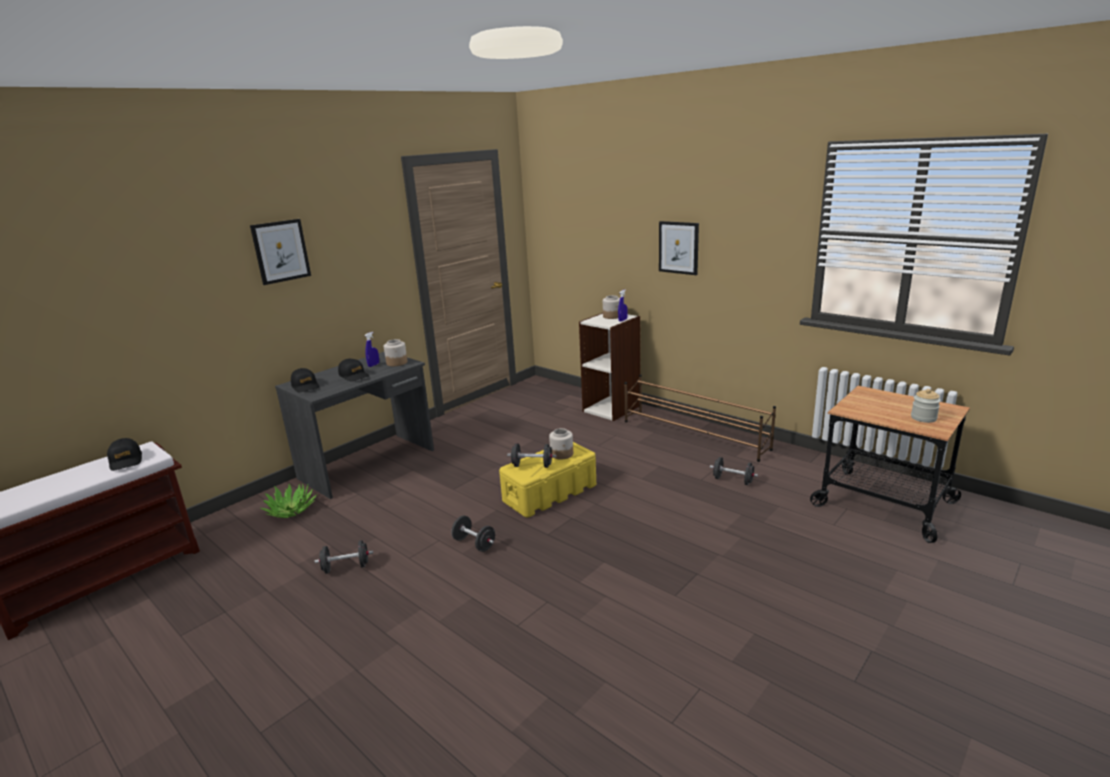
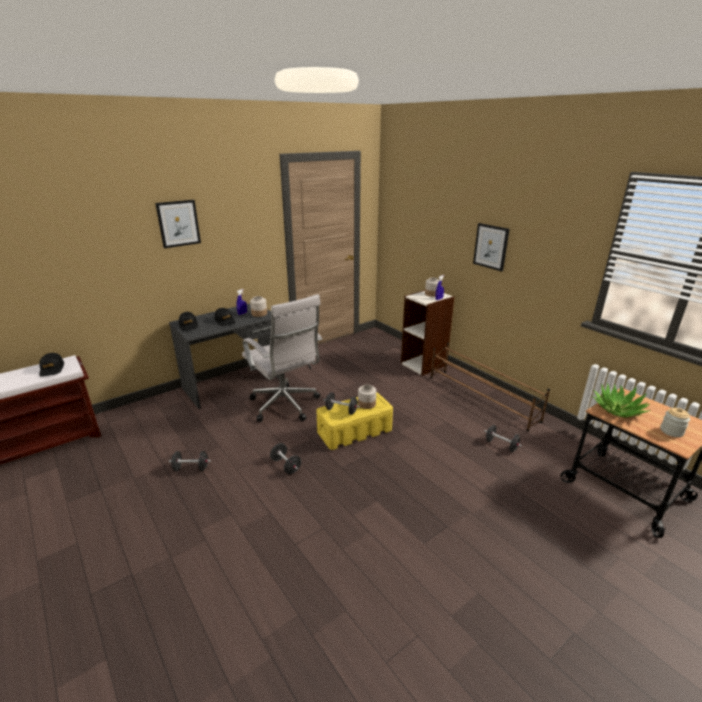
camera: 10 degrees right, 5 degrees up
(291, 510) = (170, 413): potted plant -> potted plant (618, 409)
(450, 478) = (286, 406): none -> white office chair

